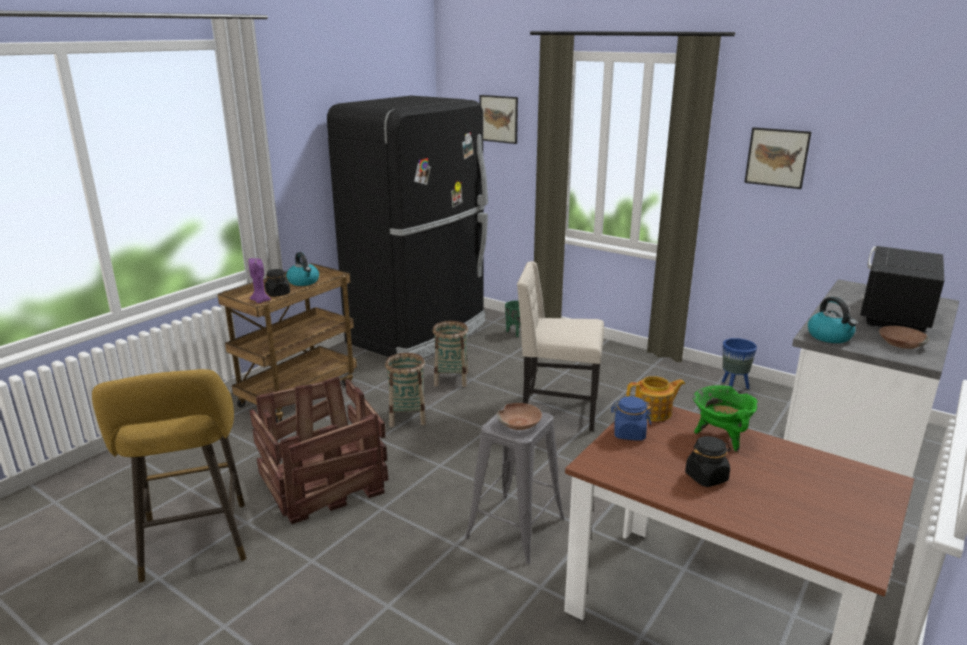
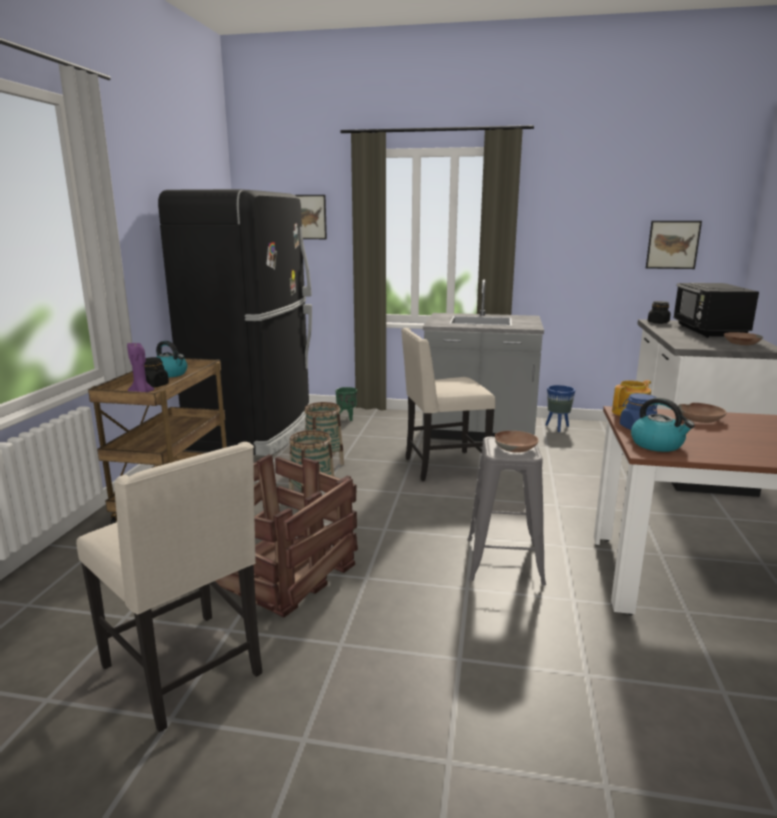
camera: 25 degrees left, 5 degrees down
(195, 545) = (186, 671): yellow stool -> beige chair
(634, 376) = (478, 432): none -> grey counter
(706, 477) = (735, 442): black jar -> black jar (658, 322)
(720, 437) = (700, 419): green cooking pot -> brown bowl
(777, 157) = (570, 230): picture -> picture (672, 244)
(830, 337) = (695, 345): kettle -> kettle (657, 445)

